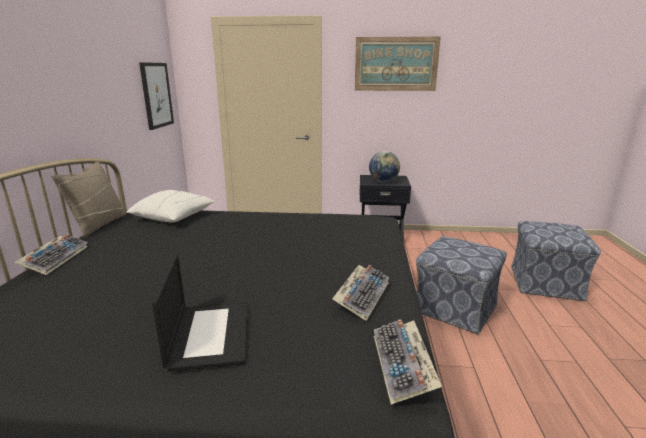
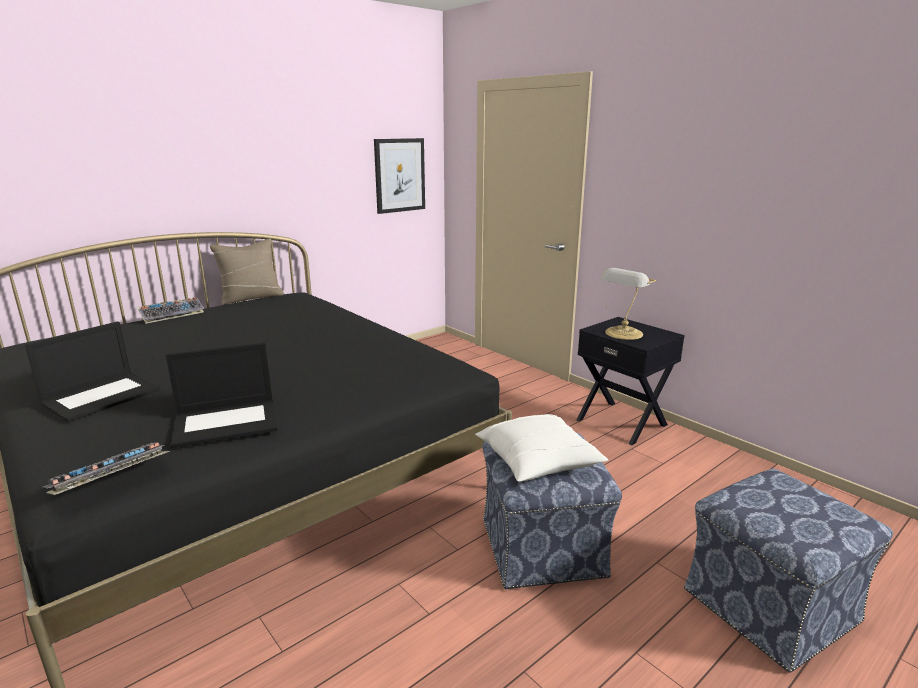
camera: 45 degrees right, 0 degrees up
(173, 217) = (300, 307): white pillow -> white pillow (538, 462)
(362, 296) = (227, 422): keyboard -> laptop
(383, 182) = (623, 334): globe -> table lamp
(396, 64) = (687, 145): picture -> none

